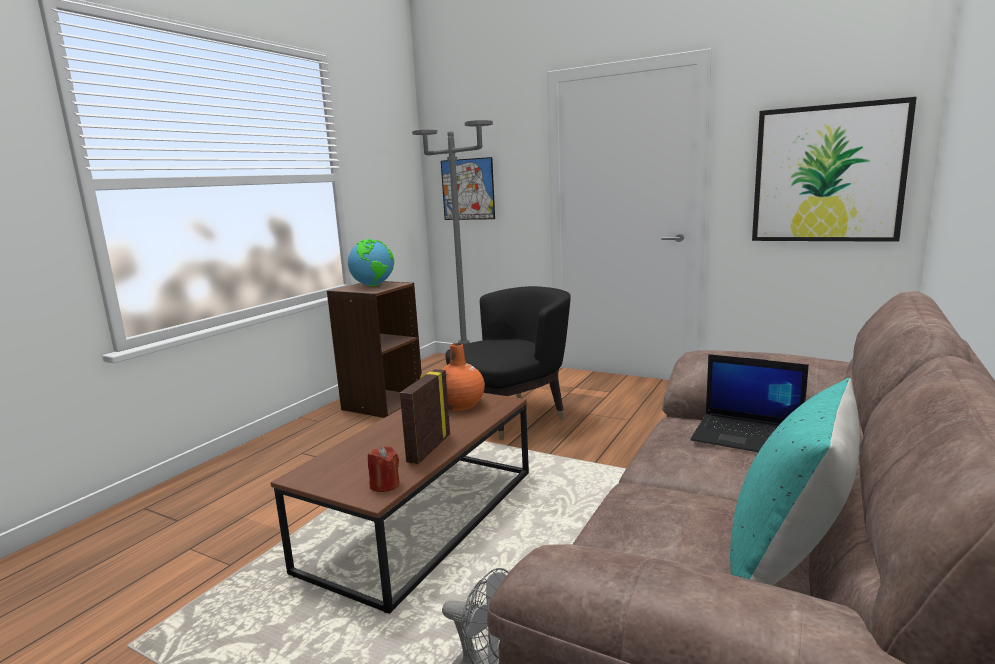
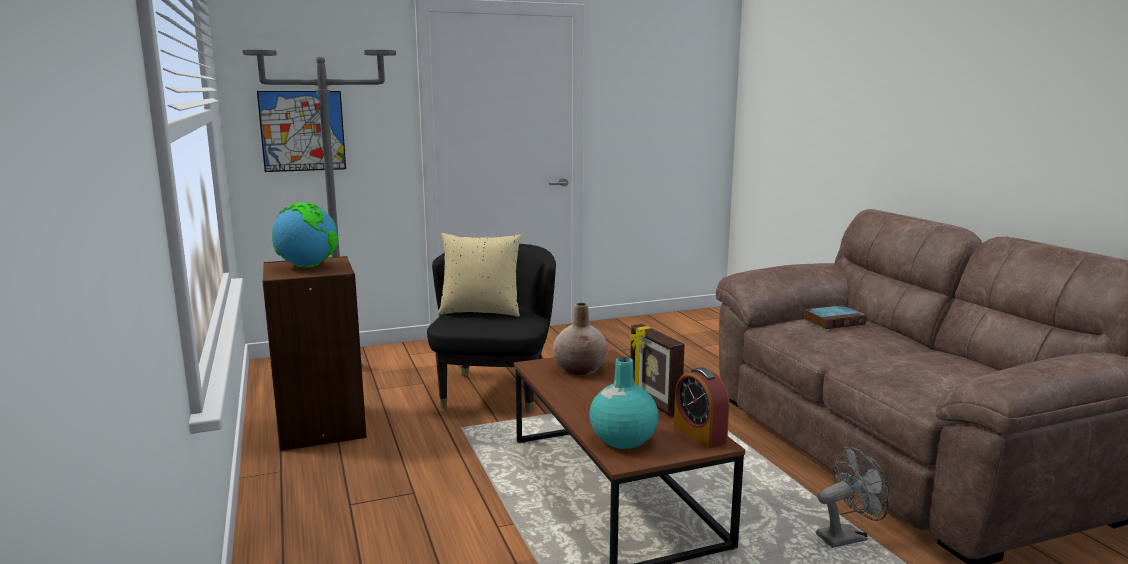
camera: 50 degrees left, 0 degrees up
(338, 463) = (622, 439): none -> turquoise vase
(385, 485) = (699, 434): red candle -> alarm clock
(460, 405) = (580, 369): orange vase -> beige vase
(500, 344) = (480, 311): none -> beige pillow
(749, 436) = (834, 321): laptop -> book
(788, 562) = (982, 366): turquoise pillow -> none
(827, 174) = (673, 124): picture -> none

